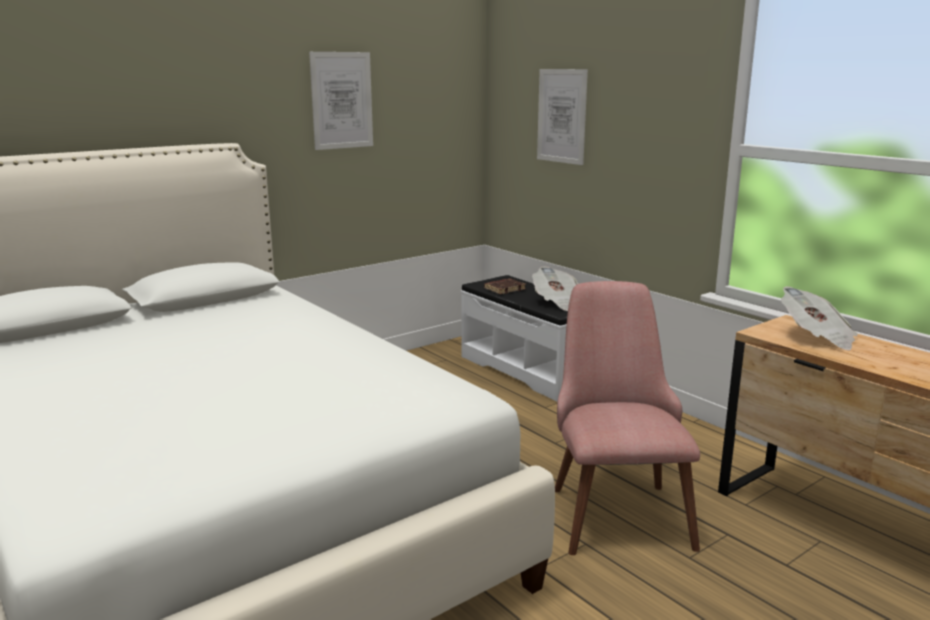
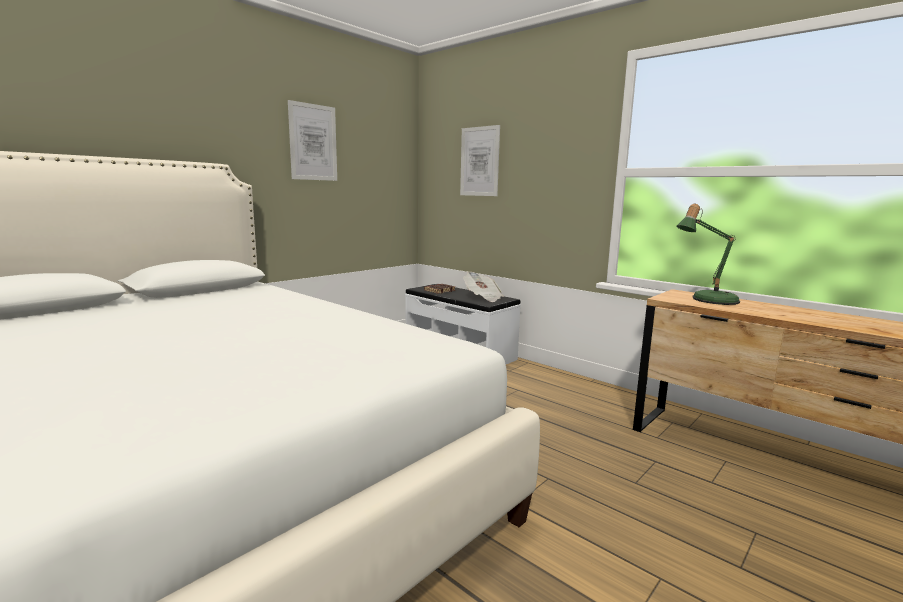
camera: 10 degrees left, 5 degrees down
(614, 506) = (559, 446): pink chair -> none
(817, 338) = (708, 300): newspaper -> table lamp

